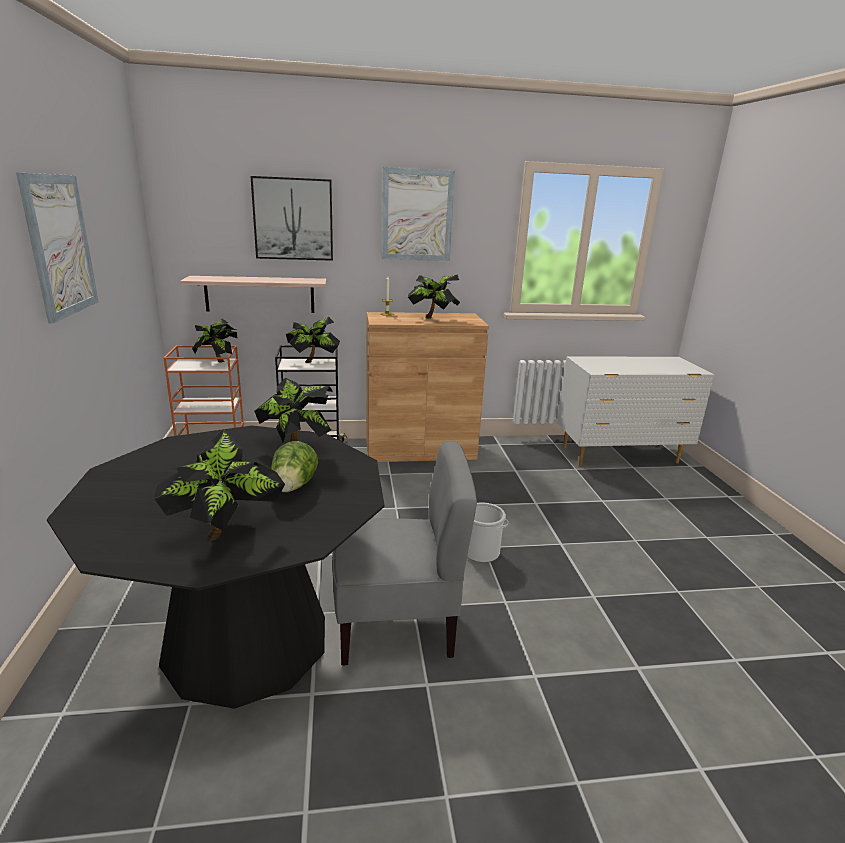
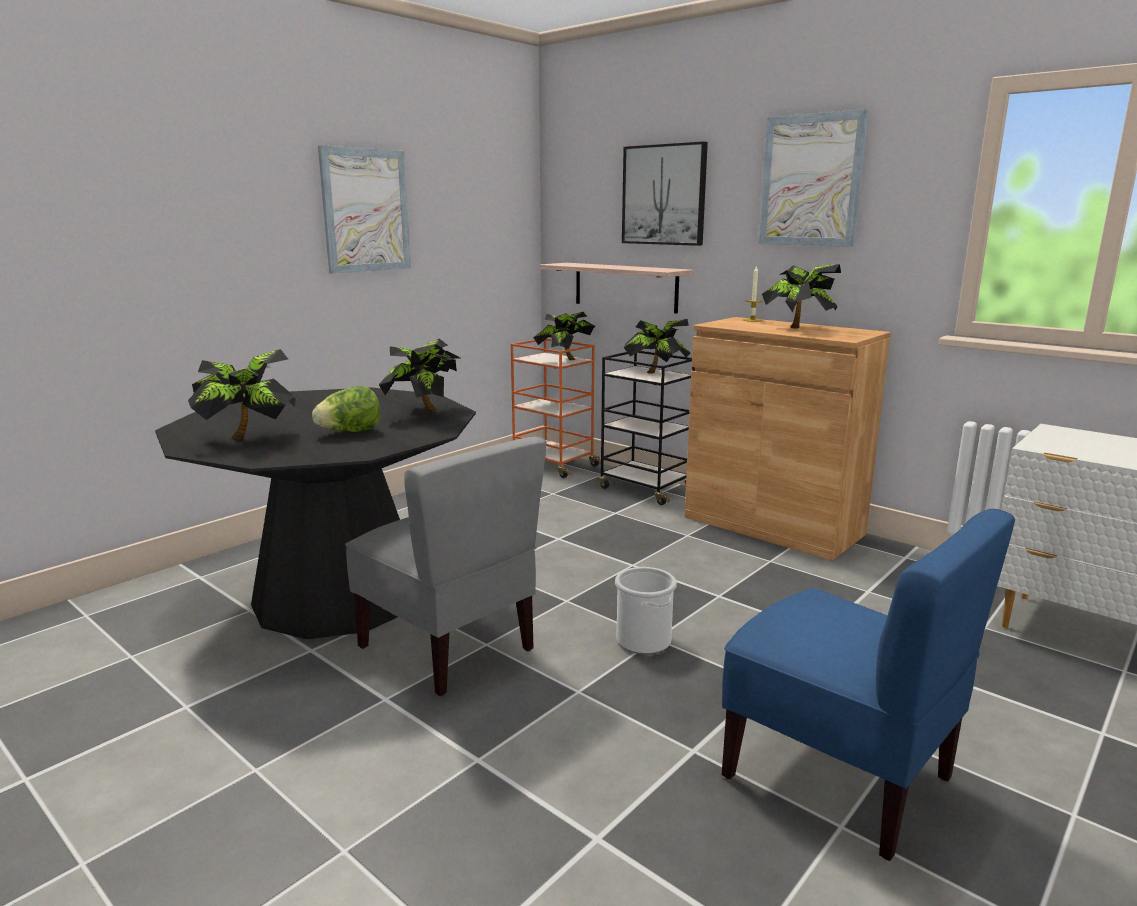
camera: 50 degrees right, 5 degrees down
(645, 570) = (839, 776): none -> blue chair

